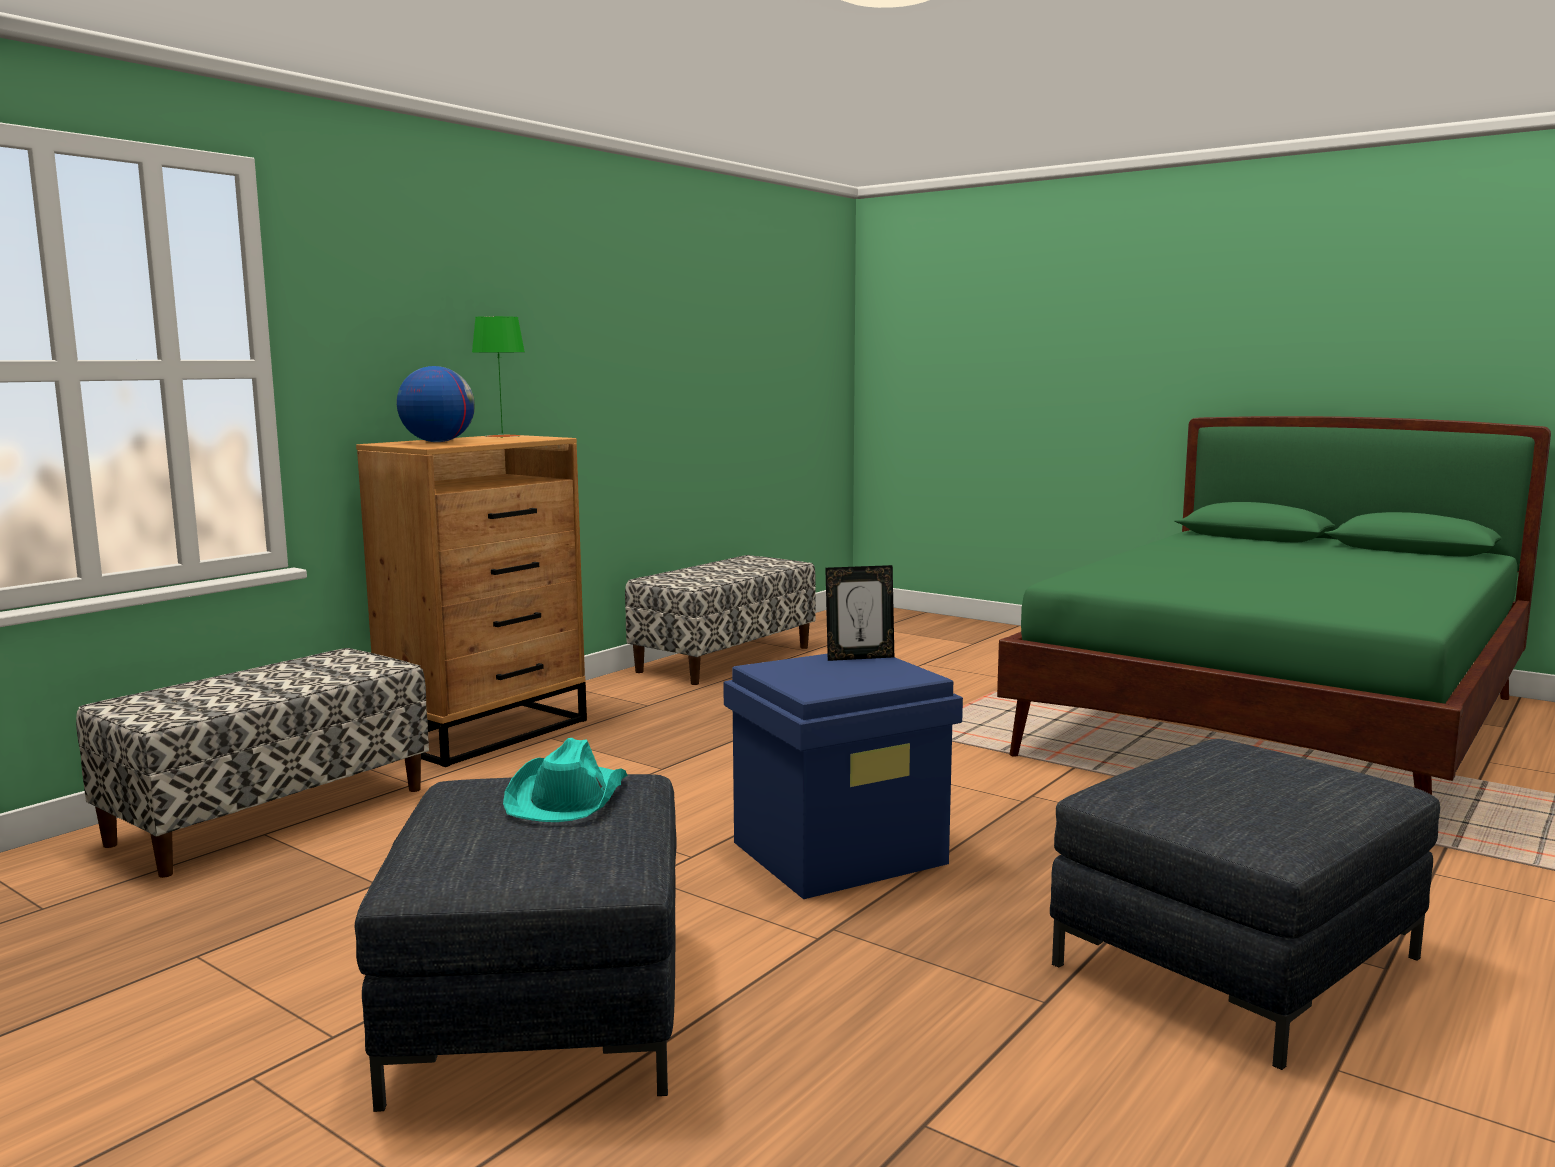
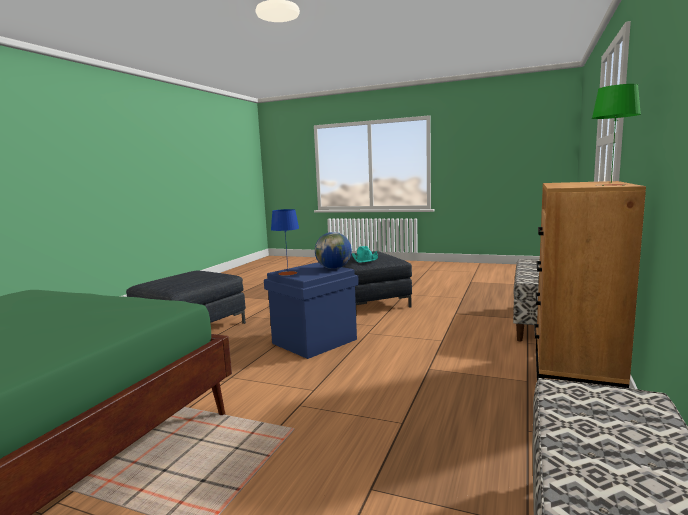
camera: 165 degrees right, 0 degrees up
(437, 442) = (588, 183): globe -> globe (334, 268)
(859, 657) = (305, 276): picture frame -> none
(899, 669) = (288, 273): none -> blue table lamp

